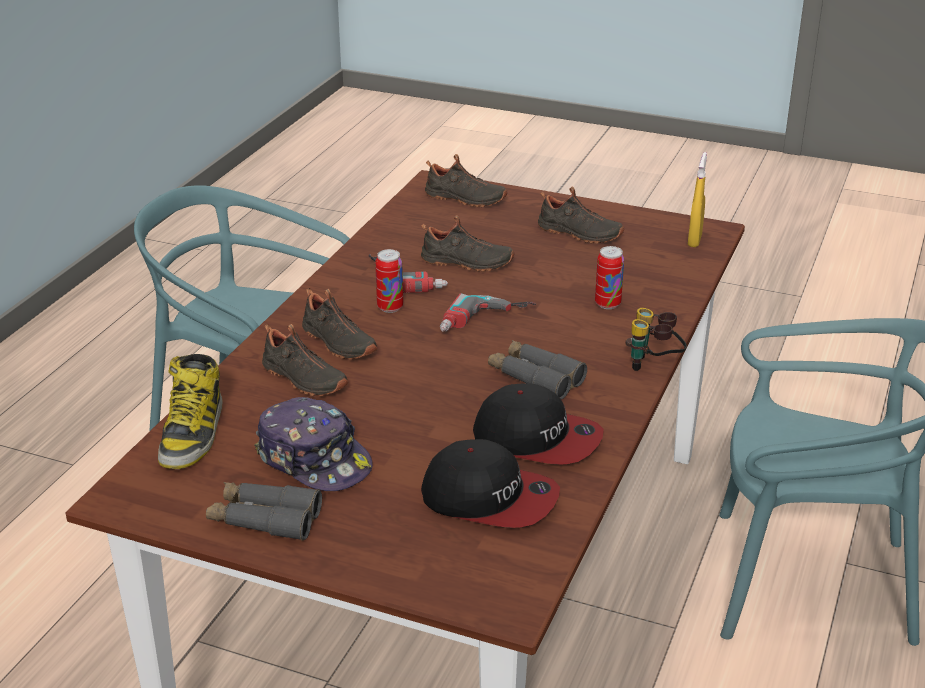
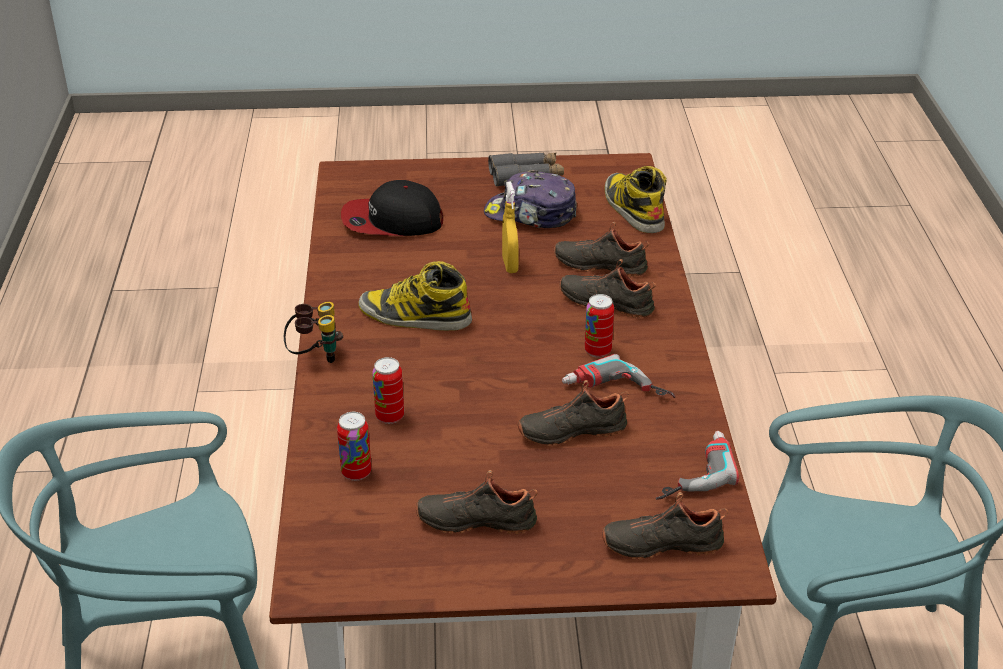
camera: 155 degrees right, 5 degrees up
(486, 322) = (495, 360): power drill -> power drill (690, 471)
(535, 377) = (414, 316): grey binoculars -> boot
(537, 439) = (382, 267): cap -> none
(654, 276) = (356, 473): none -> can
(694, 240) = (328, 553): yellow spray bottle -> yellow spray bottle (510, 265)

